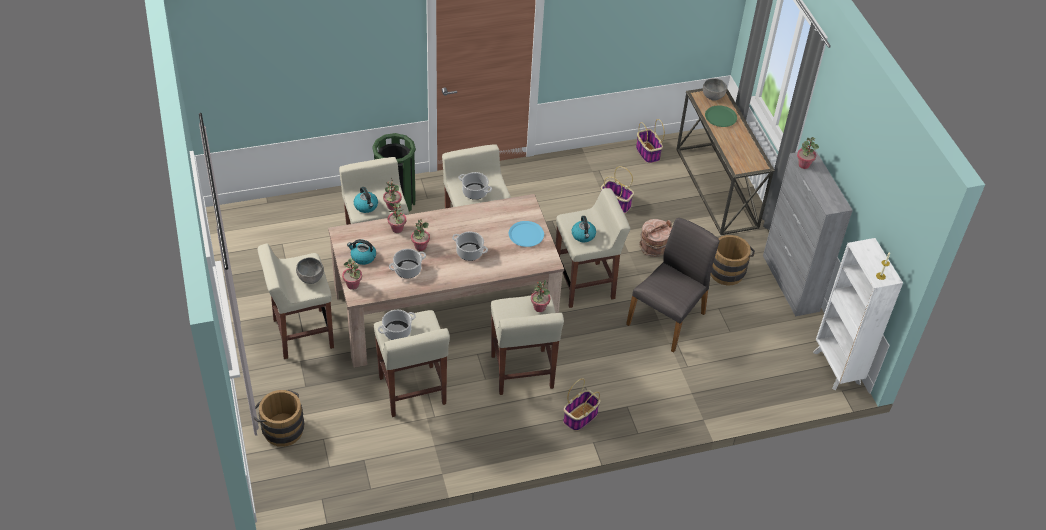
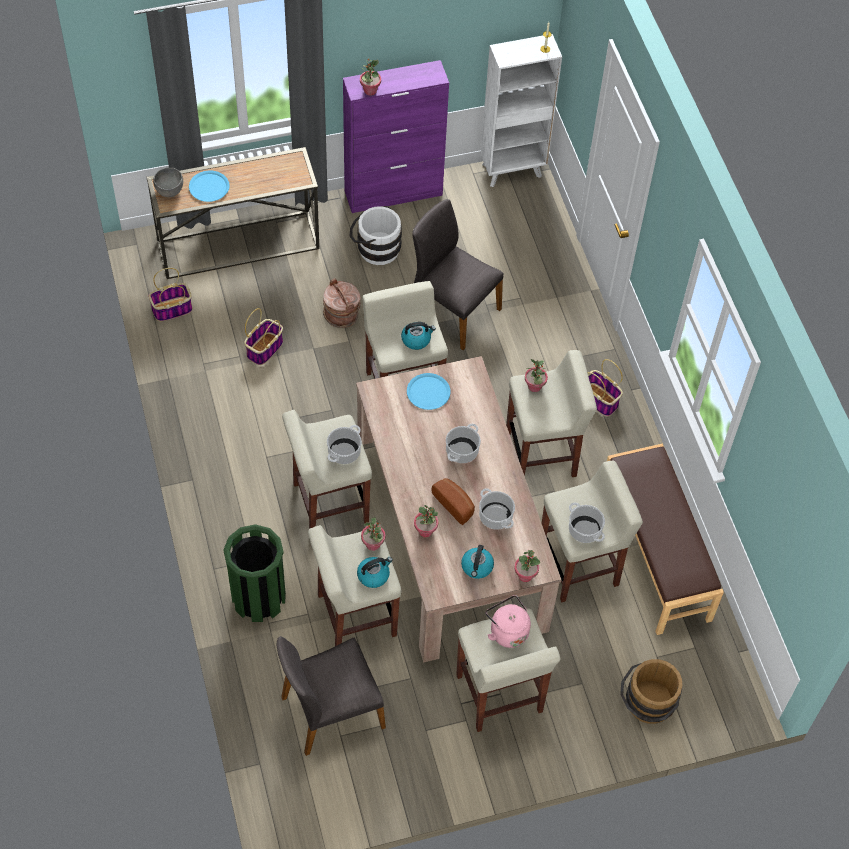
camera: 90 degrees left, 10 degrees up
(301, 239) = (331, 711): none -> grey chair
(311, 279) = (507, 631): grey bowl -> pink kettle
(420, 246) = (455, 504): potted plant -> bread
(422, 446) = (656, 553): none -> brown bench
(720, 117) = (209, 187): green plate -> blue plate
(727, 270) = (375, 248): brown bucket -> white bucket
(790, 283) = (394, 193): grey cabinet -> purple cabinet

